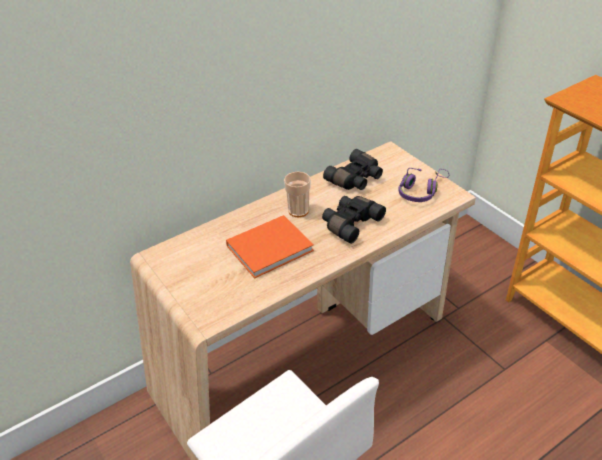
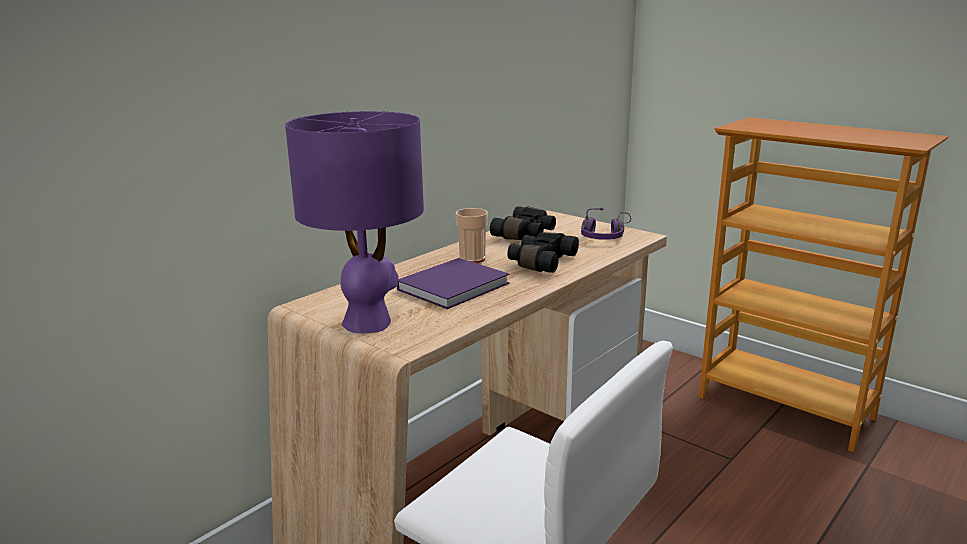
camera: 15 degrees left, 20 degrees down
(193, 286) = (368, 322): none -> purple table lamp
(272, 247) = (455, 285): orange book -> purple book

